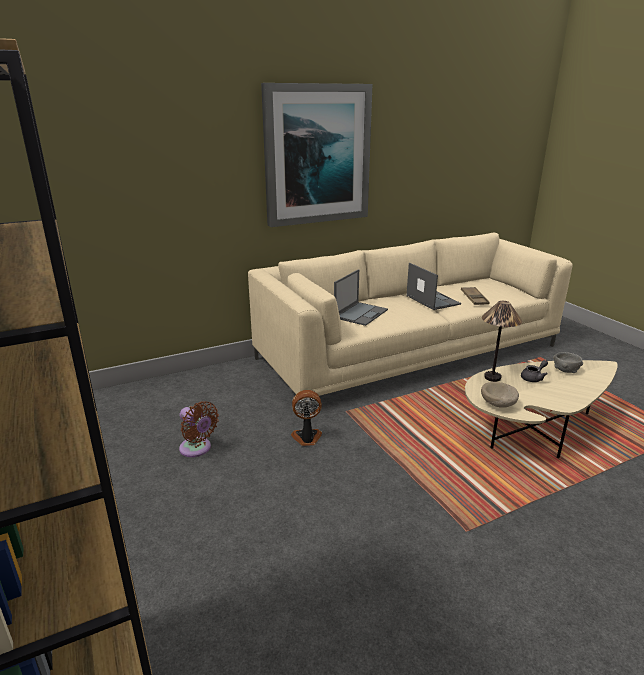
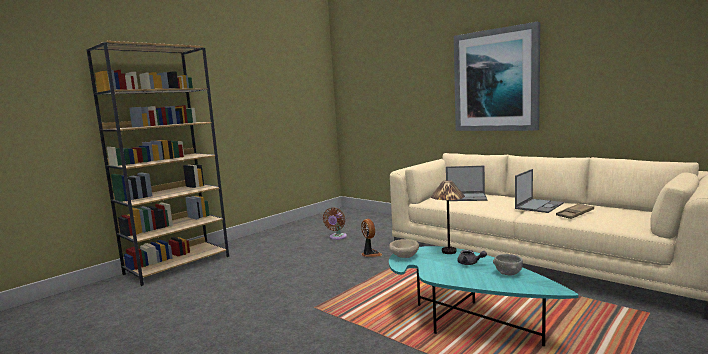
camera: 70 degrees right, 15 degrees down
(532, 433) = (464, 320): beige coffee table -> turquoise coffee table

